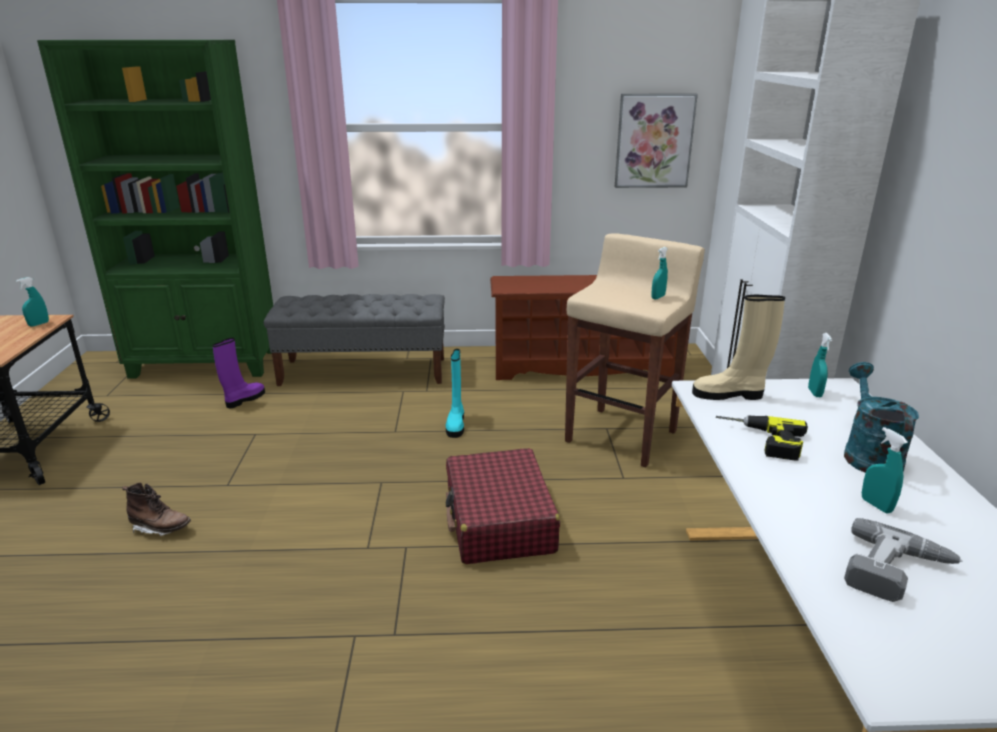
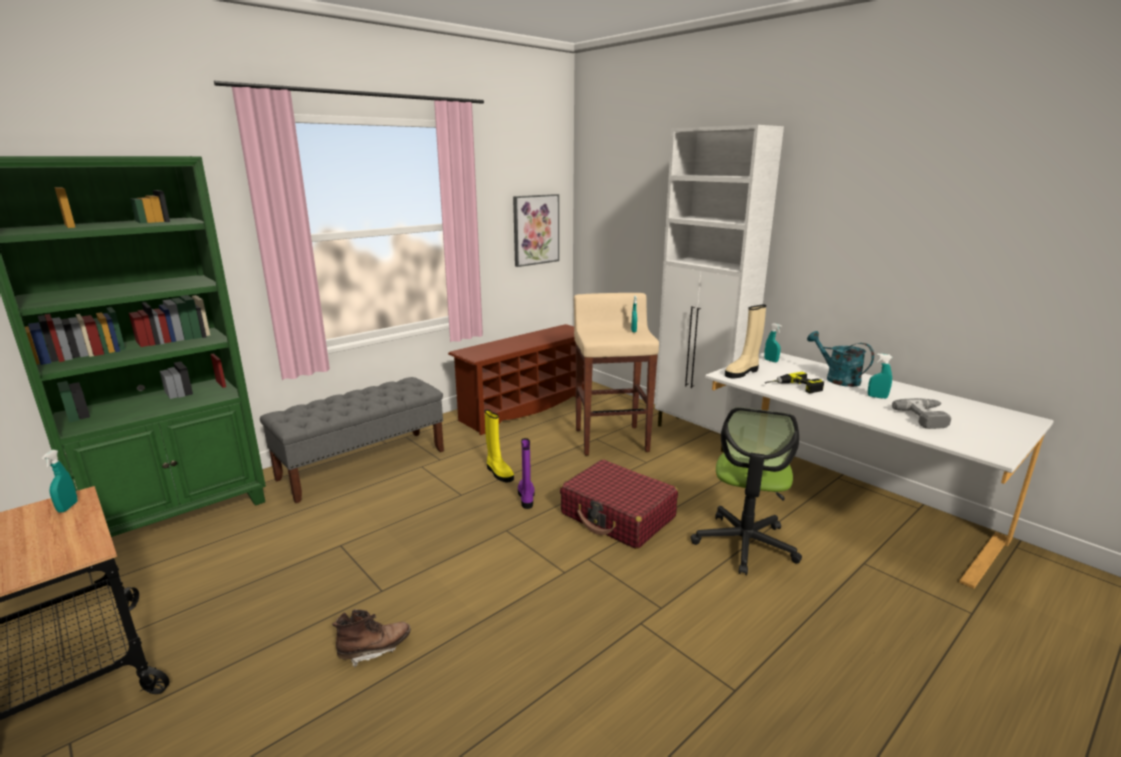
camera: 40 degrees left, 5 degrees down
(244, 399) = (280, 525): purple boot -> purple boot (526, 497)
(456, 424) = (498, 473): turquoise boot -> yellow boot
(589, 627) = (744, 544): none -> office chair

